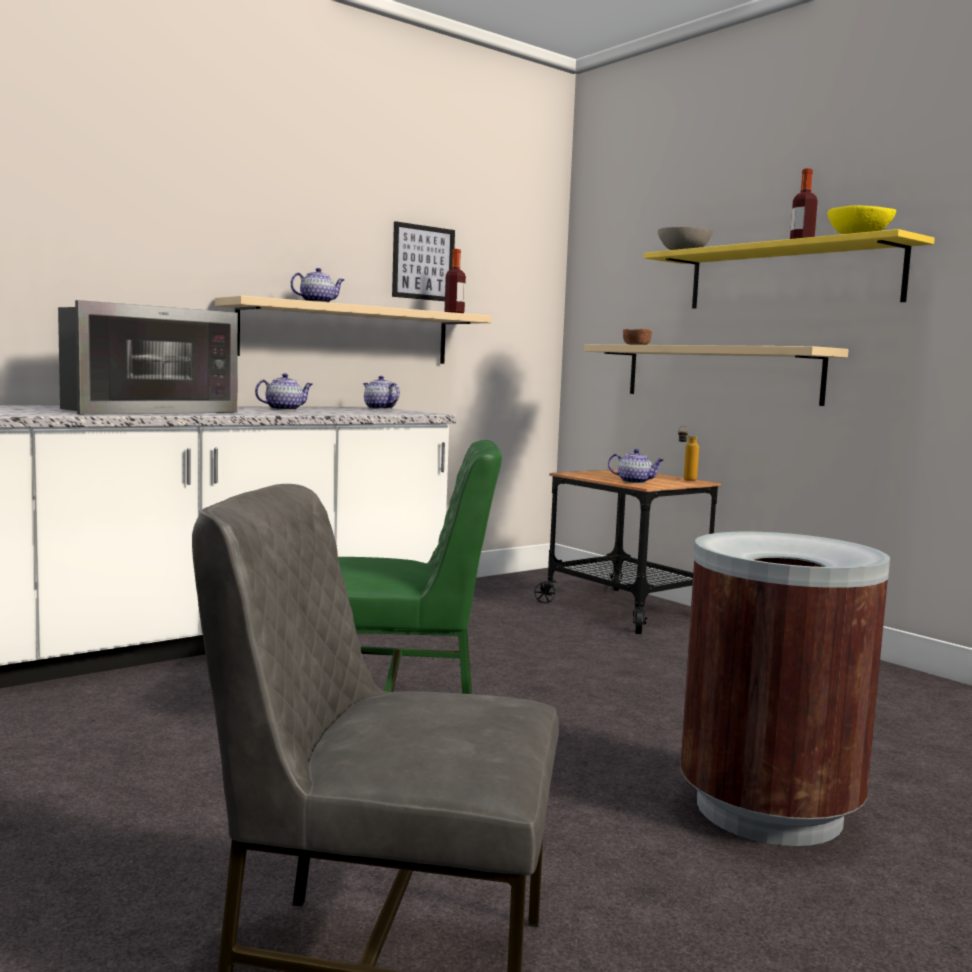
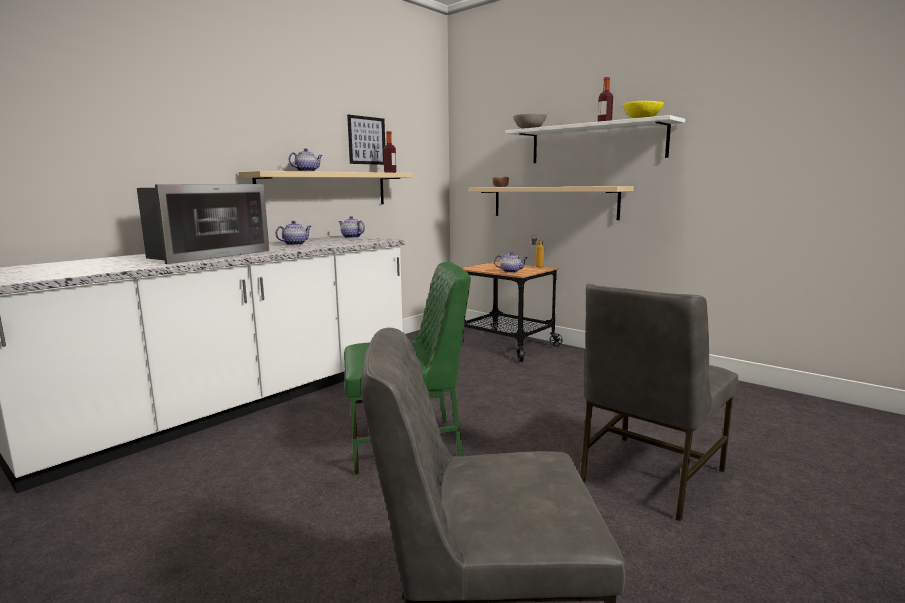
camera: 10 degrees left, 5 degrees up
(767, 810) = (648, 476): brown trash can -> grey chair
(791, 277) = (596, 143): yellow shelf -> white shelf

